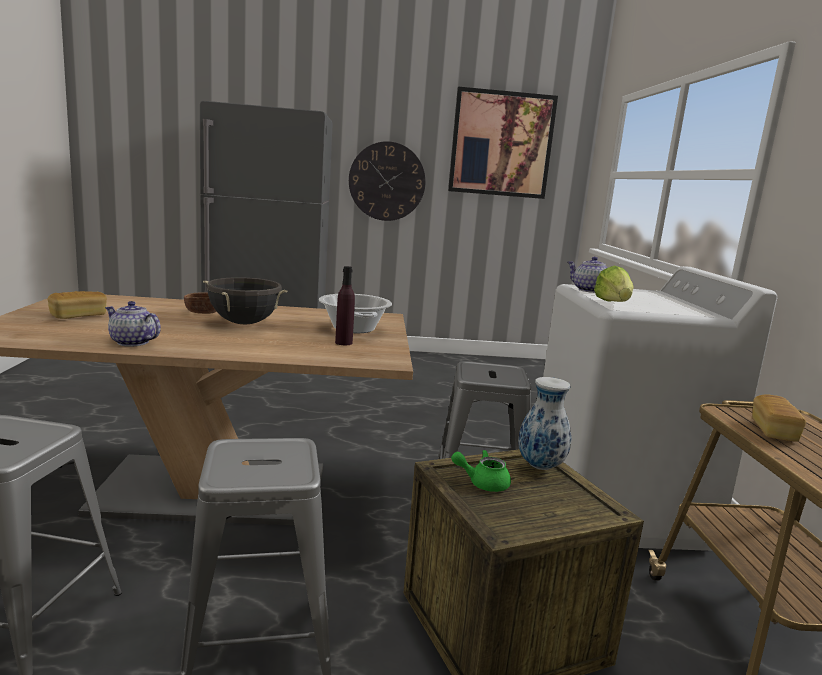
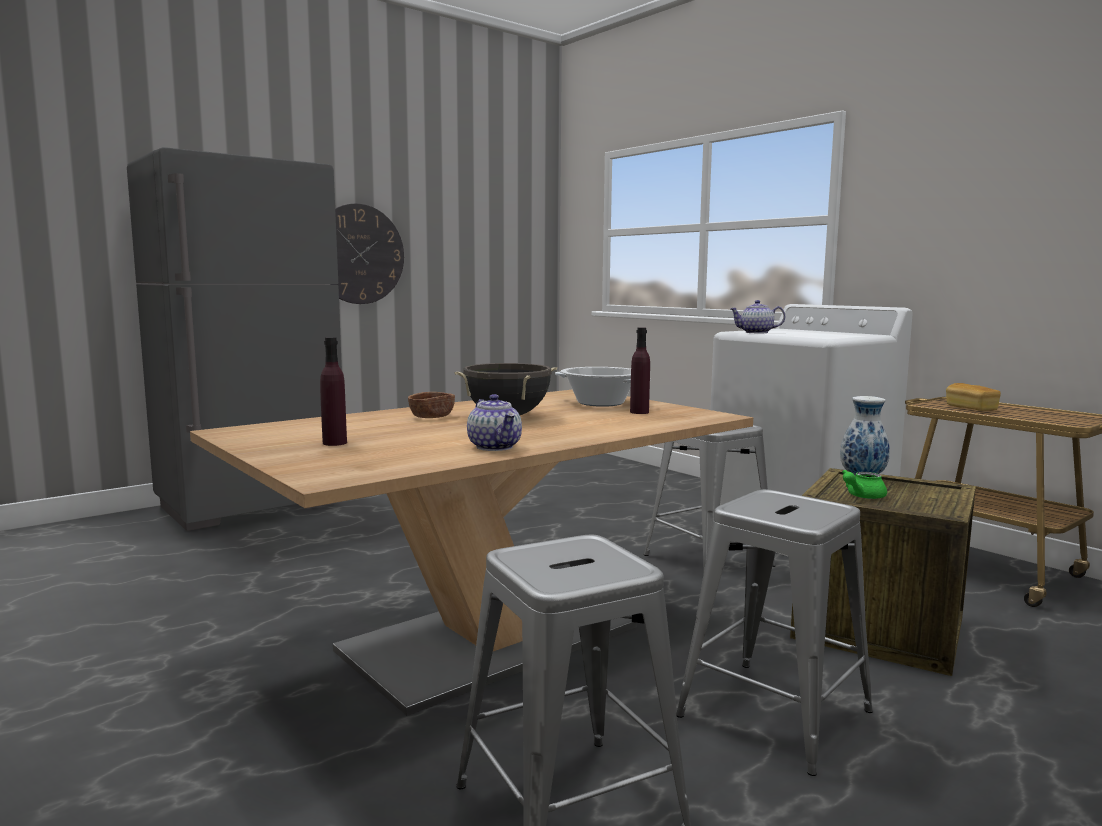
camera: 35 degrees left, 5 degrees down
(78, 316) = (334, 443): bread -> purple bottle
(132, 342) = (495, 447): teapot -> teapot turned 105 degrees counterclockwise
(501, 144) = (477, 204): picture -> none
(613, 304) = (811, 336): lettuce -> none

